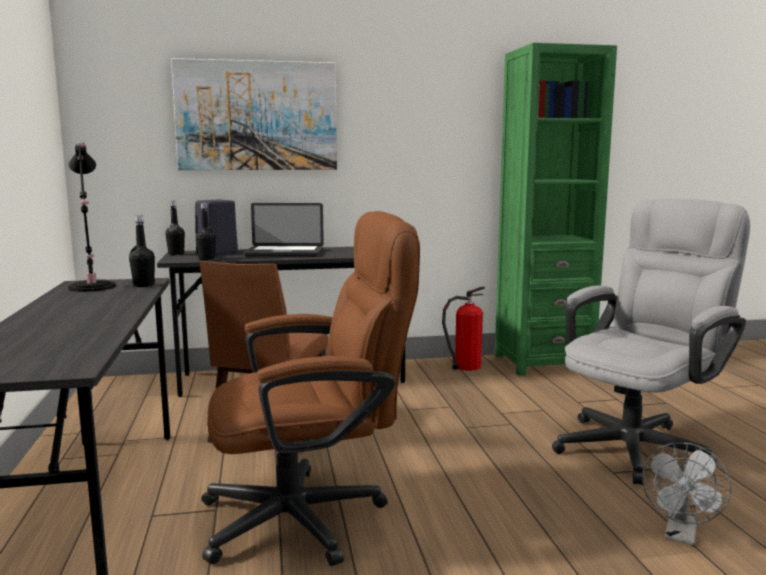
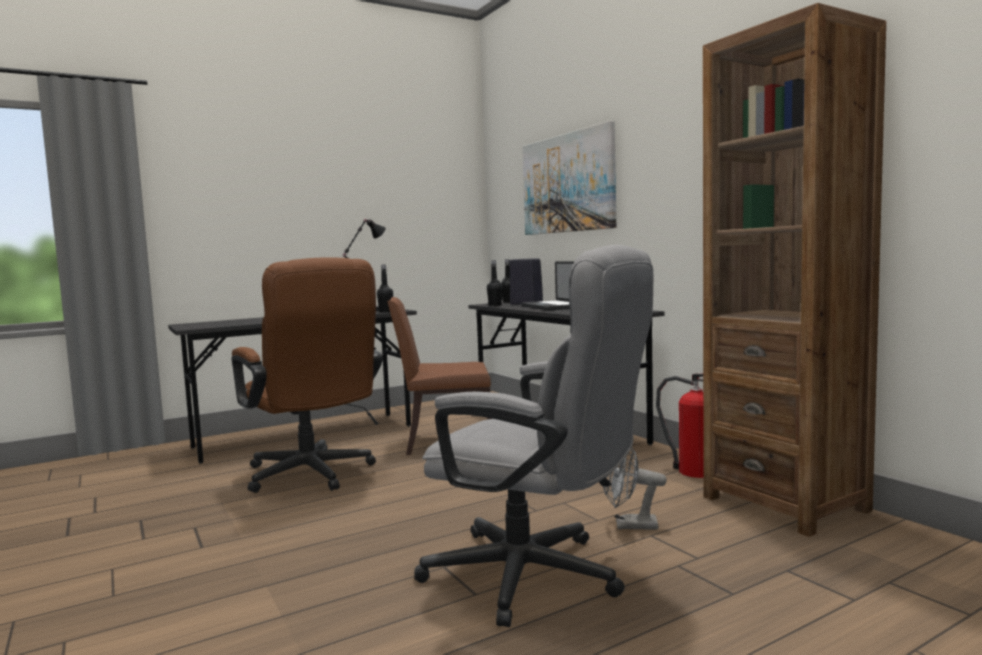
camera: 70 degrees right, 5 degrees down
(542, 362) = (785, 503): green bookcase -> brown bookcase
(681, 536) = (310, 605): grey fan -> grey fan (629, 525)

